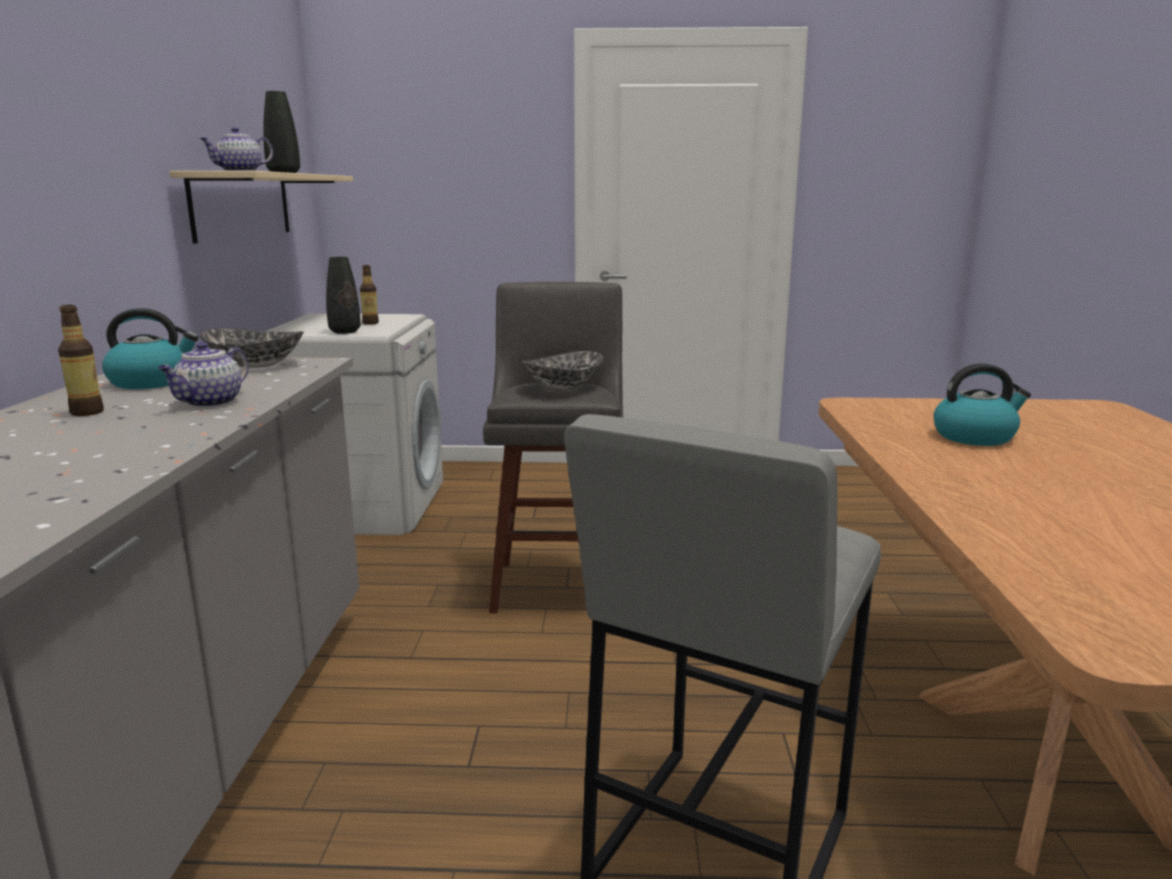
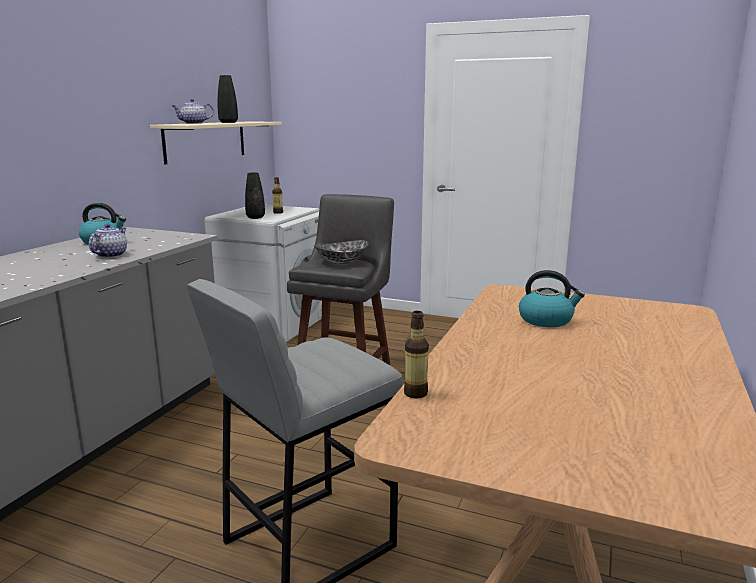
camera: 20 degrees right, 0 degrees up
(87, 412) = (54, 255): bottle -> bottle (415, 393)
(210, 402) = (111, 255): teapot -> teapot turned 150 degrees clockwise
(256, 364) = (165, 235): bowl -> none

